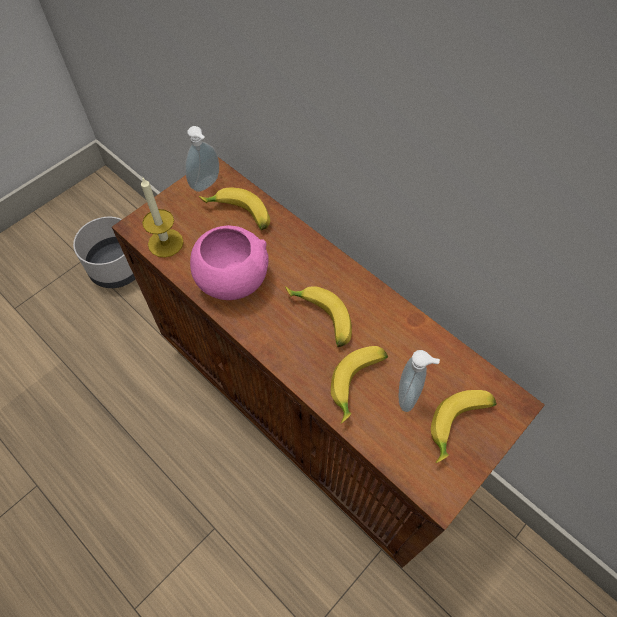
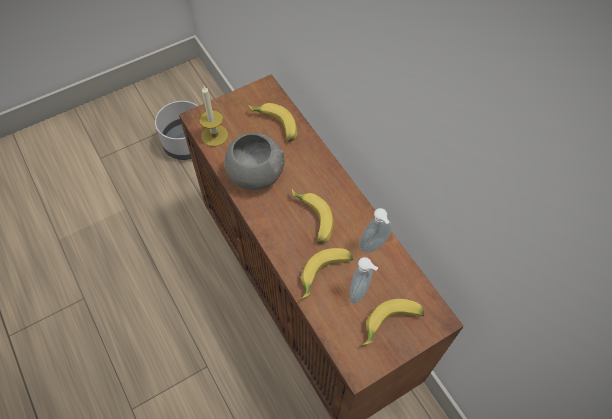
camera: 15 degrees right, 0 degrees up
(207, 185) = (258, 97): soap dispenser -> soap dispenser (374, 246)
(232, 279) = (255, 174): pink bowl -> grey bowl

